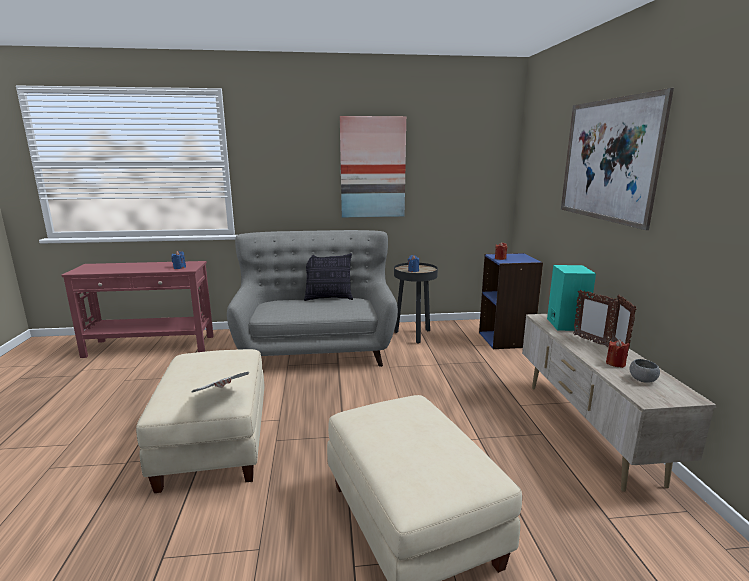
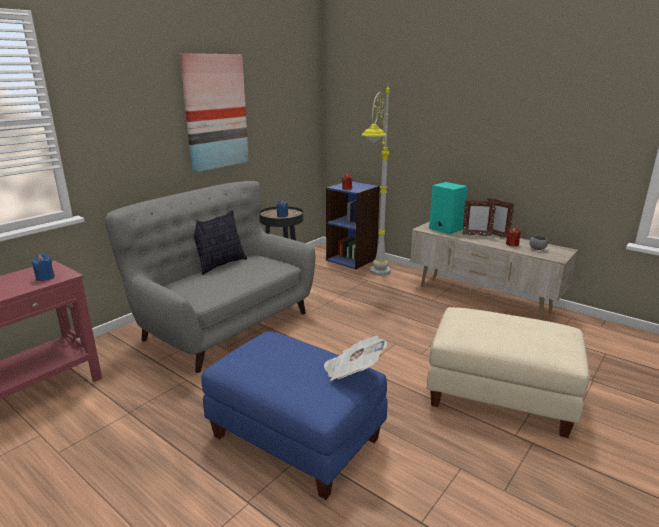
camera: 45 degrees left, 5 degrees up
(214, 443) = (294, 438): beige ottoman -> blue ottoman
(496, 362) = (374, 278): none -> grey floor lamp
(607, 160) = (451, 99): picture -> none

